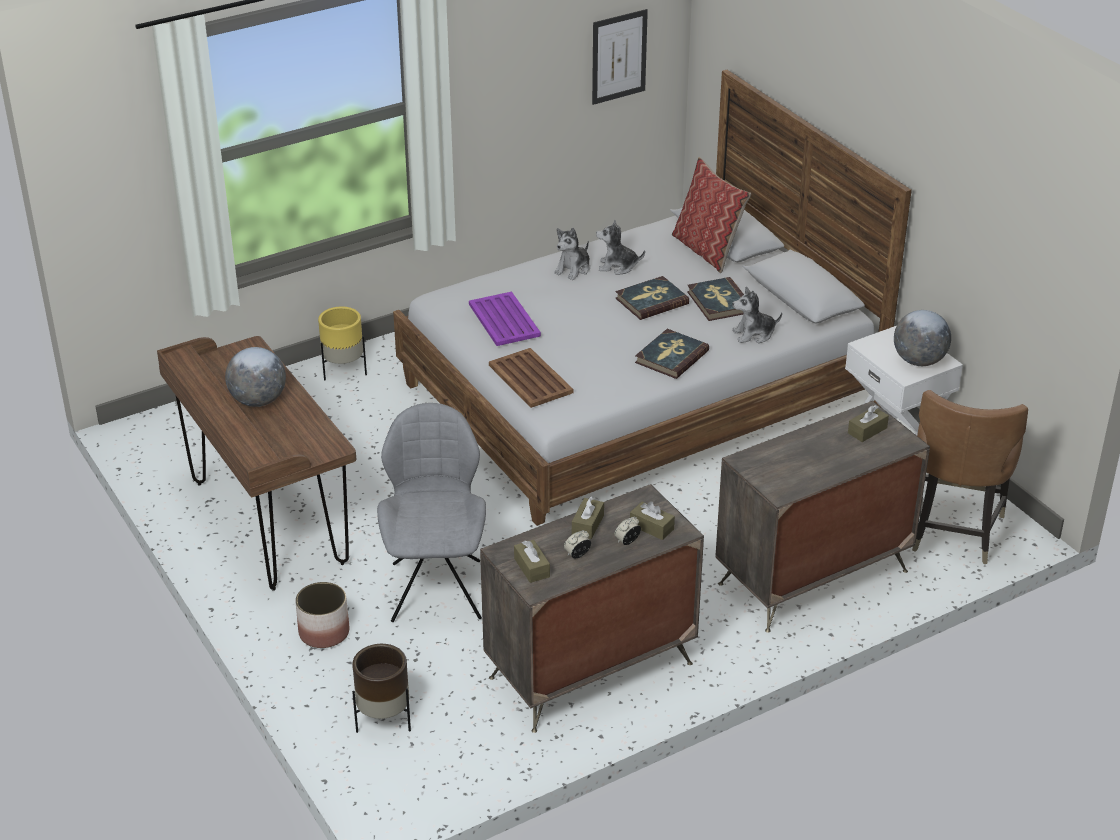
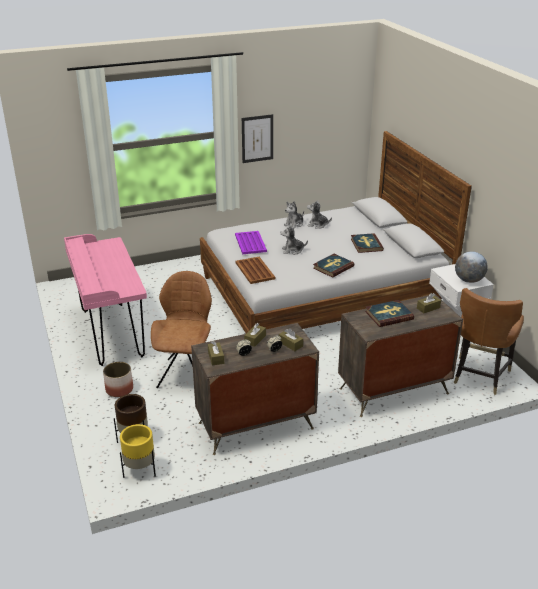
camera: 10 degrees right, 5 degrees down
(258, 401) = (106, 265): globe -> none
(267, 523) = (111, 333): brown desk -> pink desk
(343, 370) = (176, 268): yellow planter -> yellow planter (140, 470)
(436, 588) = (186, 373): grey chair -> brown chair
(619, 56) = (332, 122): picture -> picture (257, 138)
(651, 301) = (330, 241): book -> book (388, 315)
(707, 250) = (367, 221): pillow -> none
(754, 334) = (380, 261): plush toy -> plush toy (292, 250)

